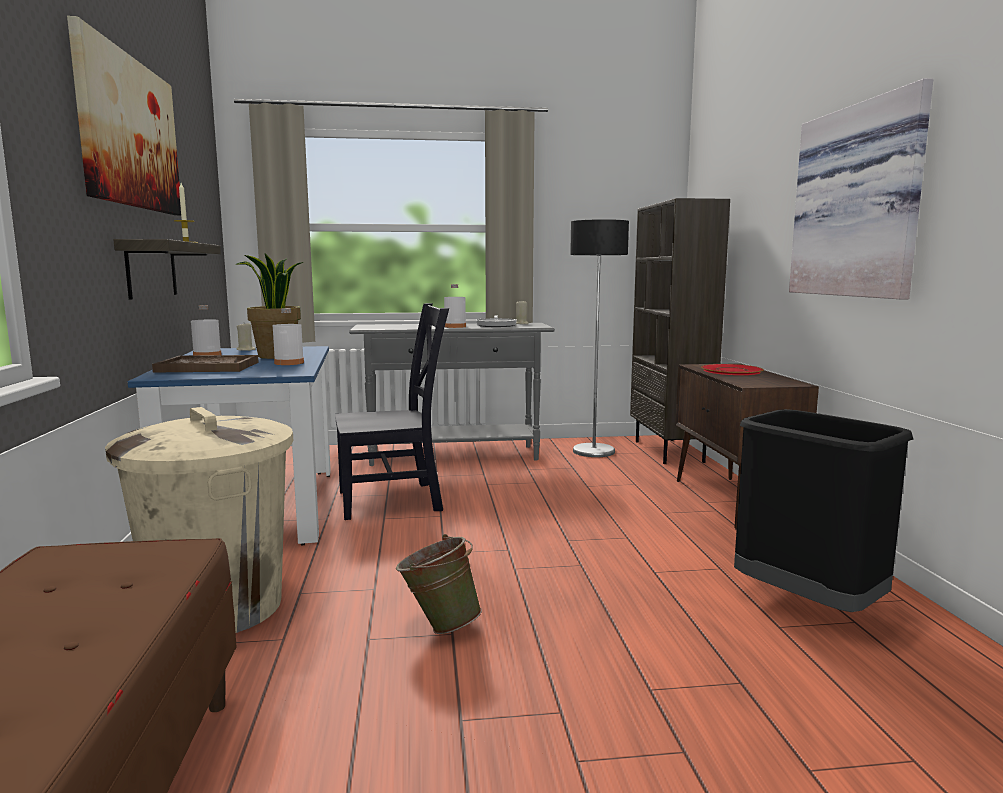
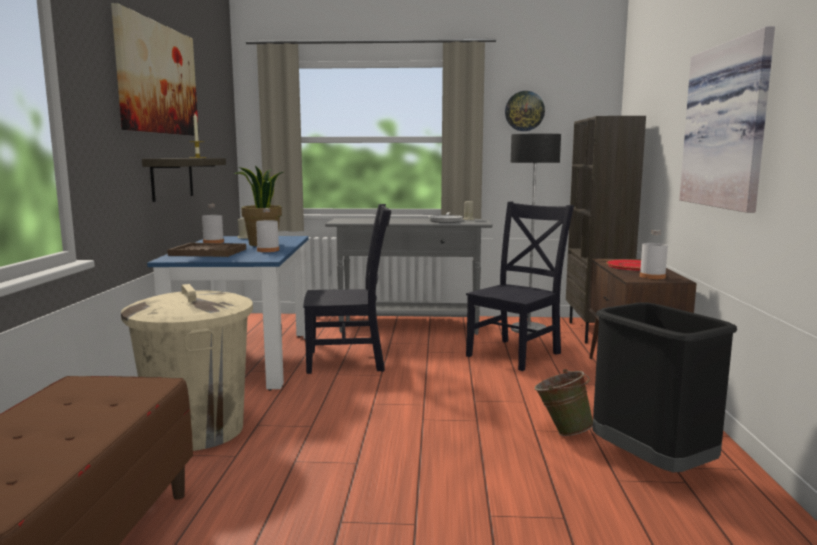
camera: 10 degrees right, 0 degrees up
(439, 625) = (349, 456): green bucket -> green bucket (562, 431)
(455, 326) = (410, 221): white bottle -> white bottle (652, 276)
(579, 195) = (524, 111): none -> wall clock
(592, 480) = (516, 353): none -> black chair

